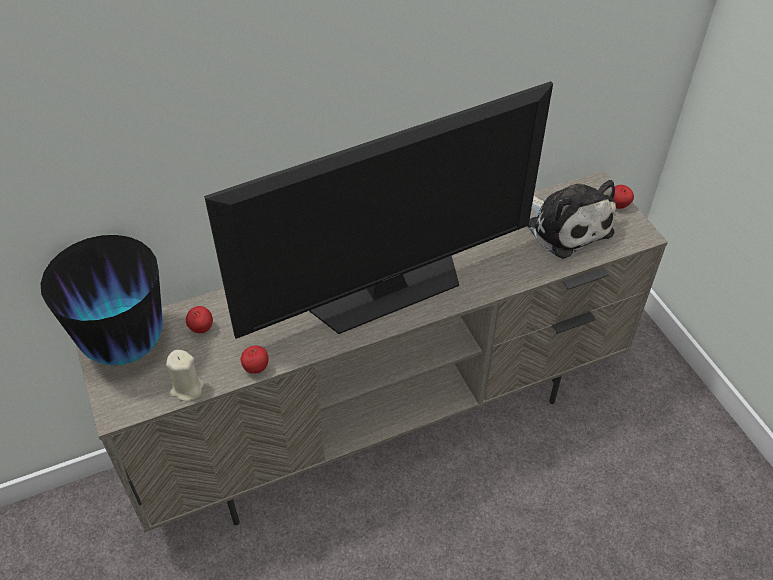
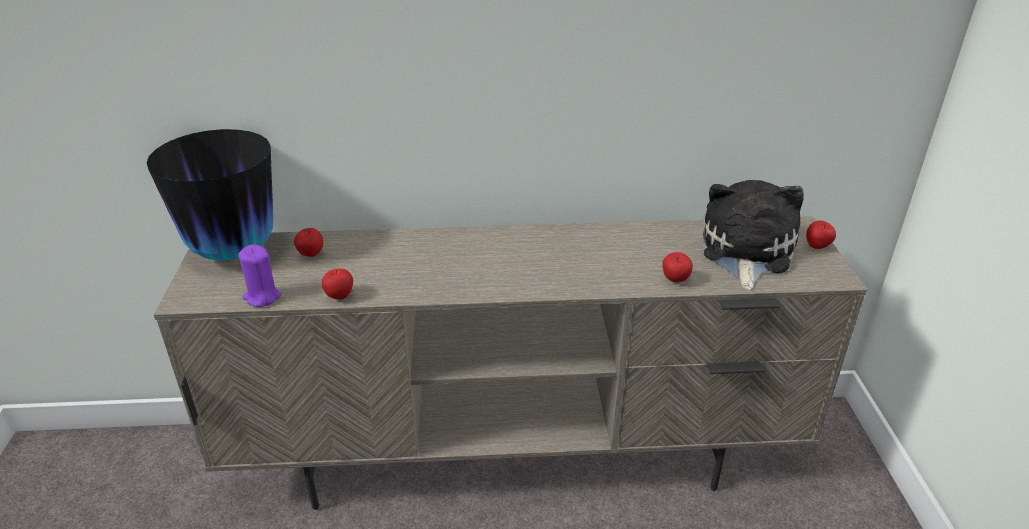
camera: 20 degrees right, 15 degrees down
(187, 389) = (262, 297): beige candle -> purple candle
(387, 289) = (515, 263): television -> none
(524, 273) = (675, 281): none -> apple
(566, 226) = (745, 252): plush toy -> plush toy turned 150 degrees counterclockwise

